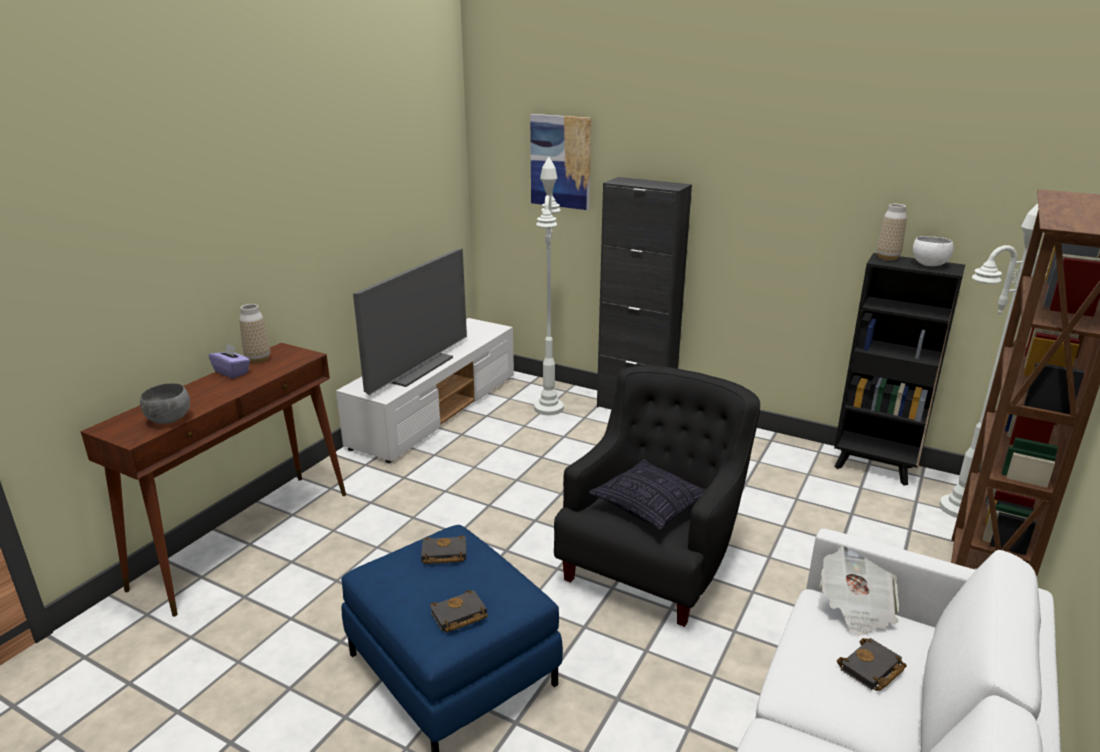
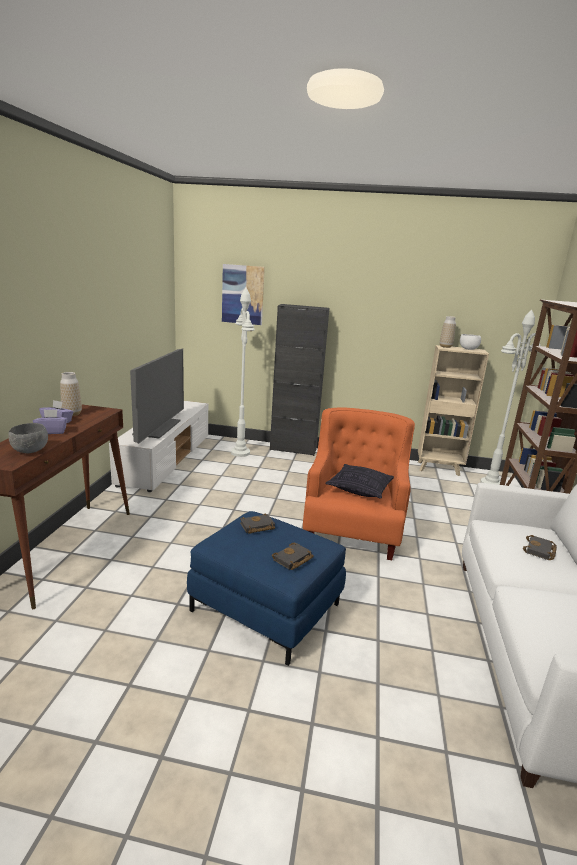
camera: 20 degrees left, 5 degrees down
(214, 389) = (52, 431): none -> purple tissue box
(654, 560) = (353, 528): black armchair -> orange armchair
(856, 607) = (509, 523): newspaper -> none
(875, 467) = (439, 469): black bookcase -> beige bookcase

